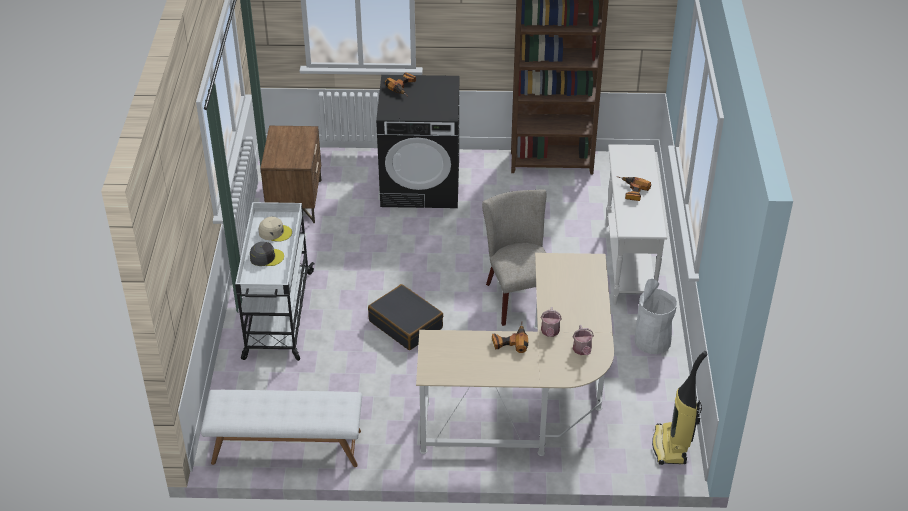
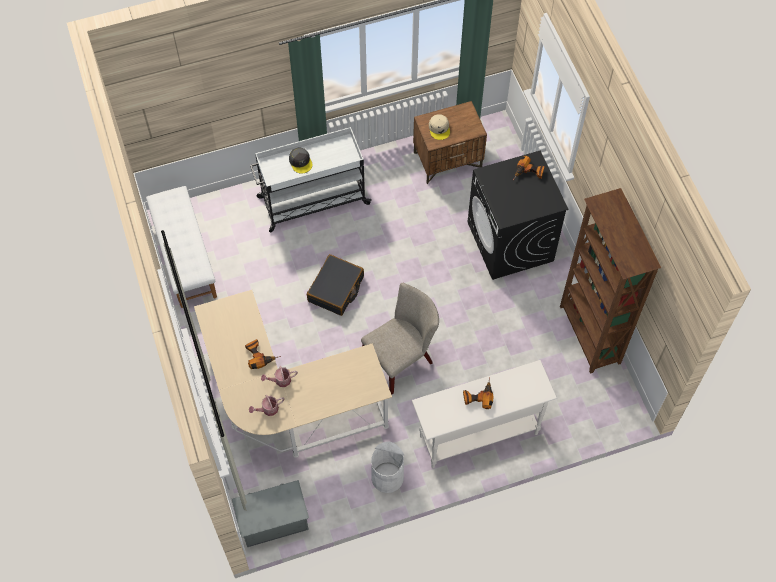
camera: 70 degrees right, 20 degrees up
(275, 232) = (331, 156): beige cap -> beige cap (439, 128)
(671, 446) = (272, 519): vacuum cleaner -> grey storage box

